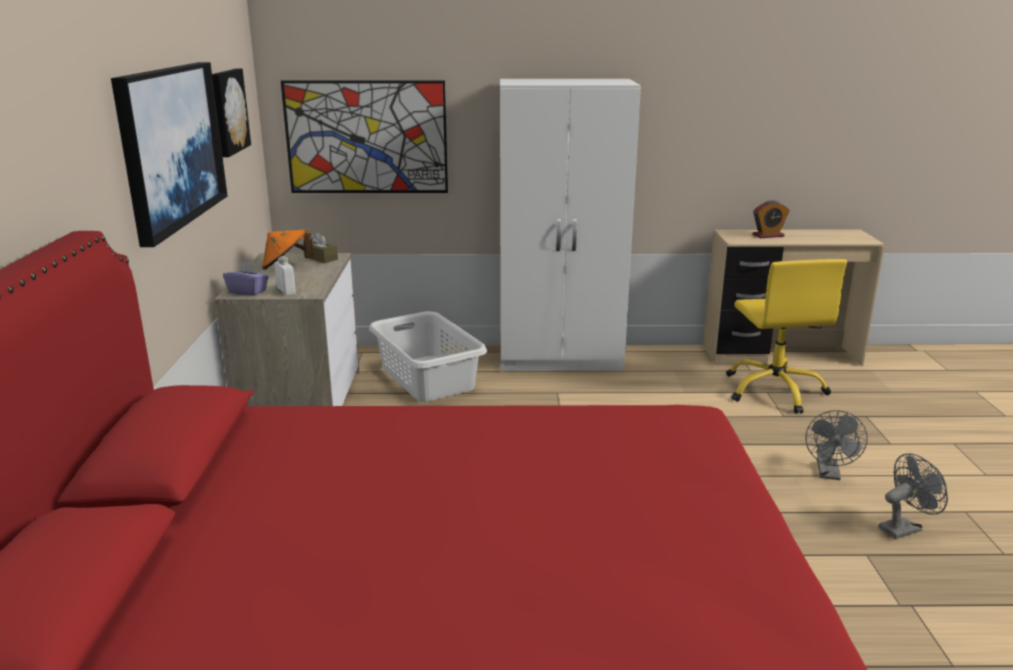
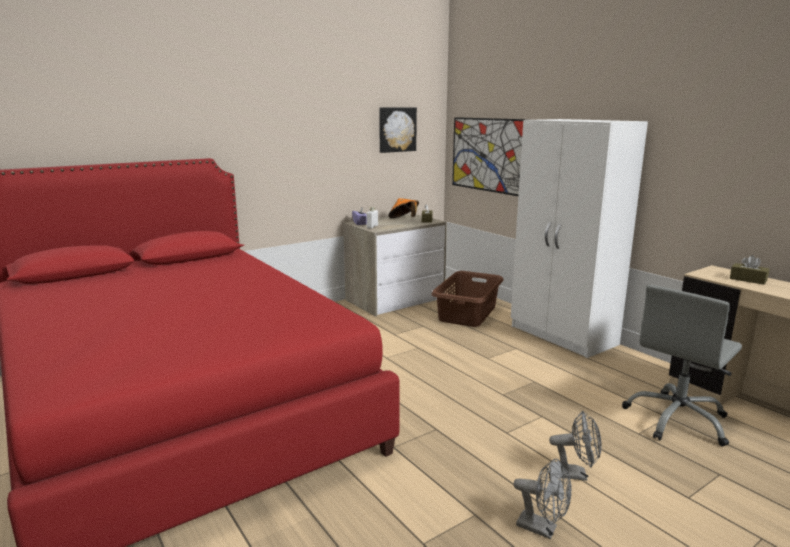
camera: 55 degrees right, 5 degrees down
(171, 146) = (321, 138): picture -> none
(427, 378) = (467, 313): white laundry basket -> brown laundry basket
(768, 235) = (748, 279): alarm clock -> brown tissue box
(775, 390) = (677, 420): yellow office chair -> grey office chair
(829, 474) = (575, 474): grey fan -> grey fan turned 150 degrees counterclockwise

